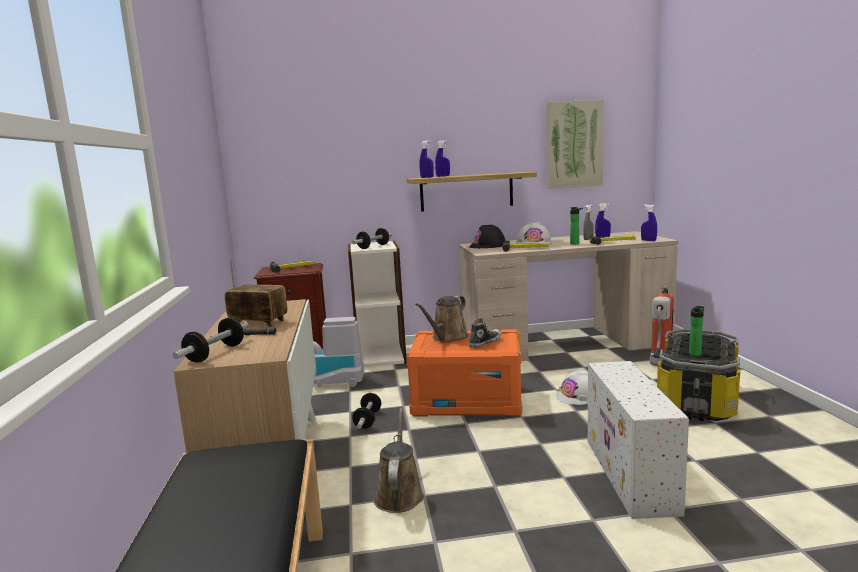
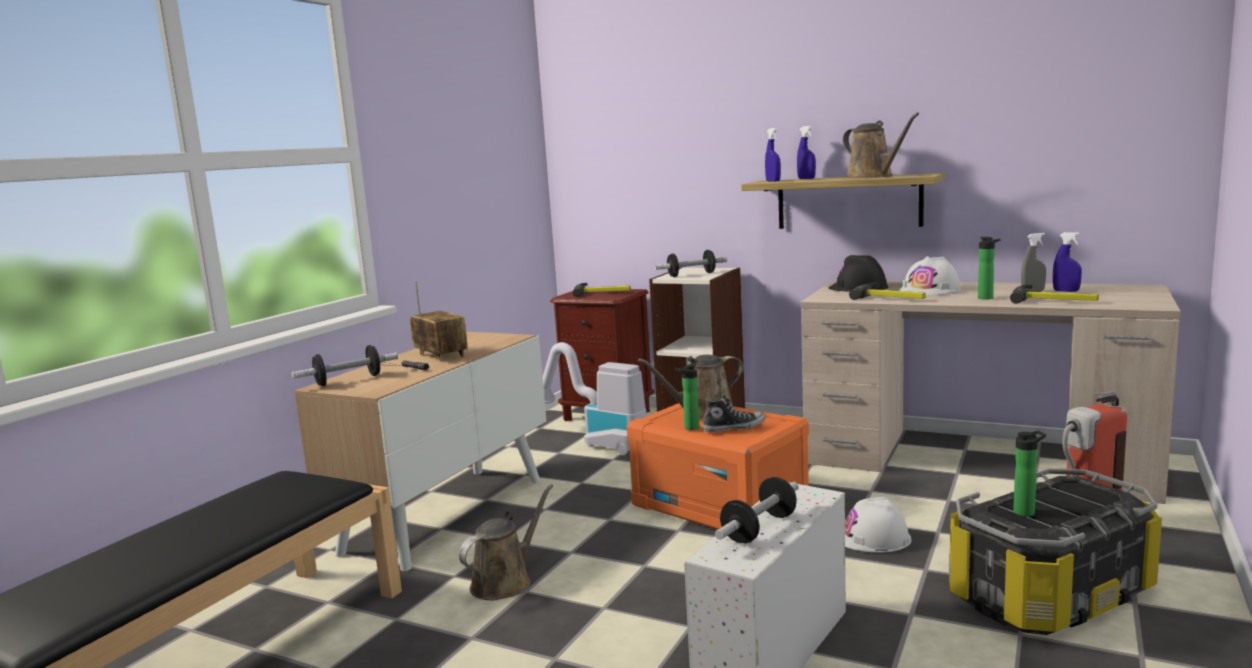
camera: 35 degrees right, 0 degrees up
(368, 420) = (584, 497): dumbbell -> dumbbell (759, 529)
(457, 348) = (689, 428): none -> bottle
(491, 173) = (873, 177): none -> brown watering can
(574, 144) = (1040, 127): picture -> none
(648, 240) = (1123, 306): blue spray bottle -> none

